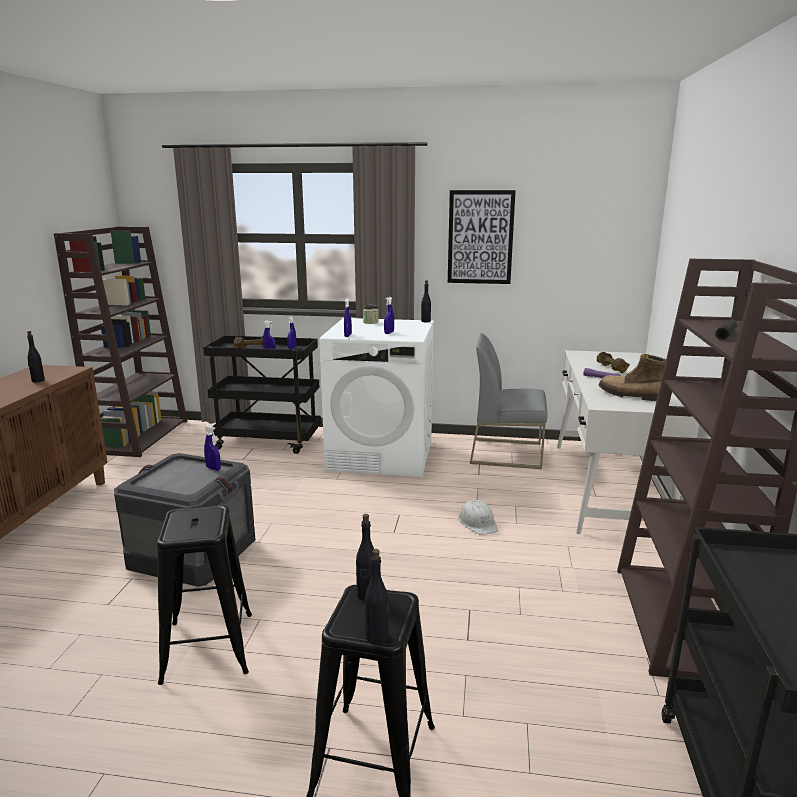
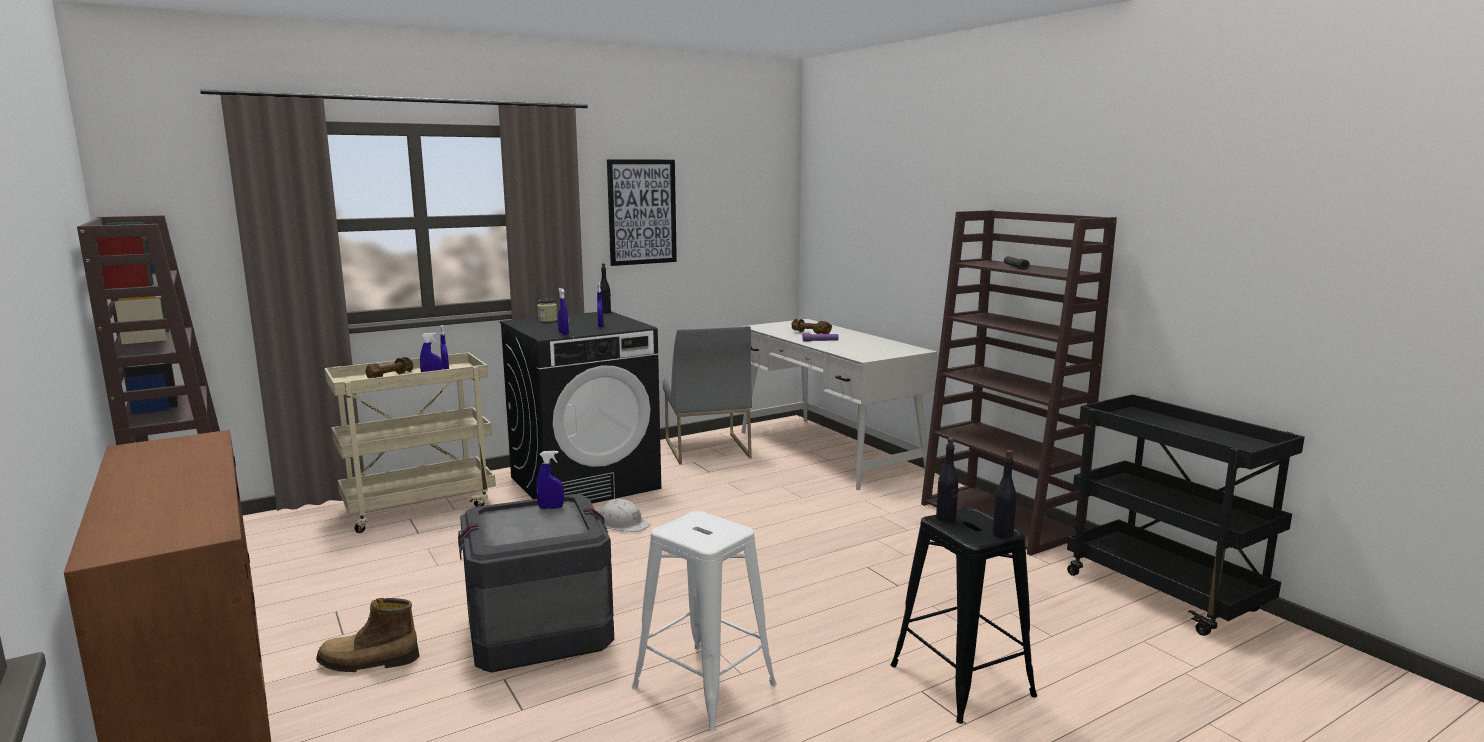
camera: 40 degrees left, 5 degrees down
(38, 380) = (189, 458): black bottle -> none
(208, 647) = (705, 686): black stool -> white stool
(269, 441) = (420, 506): black cart -> beige cart
(381, 455) = (585, 482): white washing machine -> black washing machine
(478, 523) = (772, 507): white hard hat -> white hard hat (623, 524)
(507, 453) = (706, 448): grey chair -> grey chair turned 75 degrees counterclockwise
(630, 395) = (867, 348): boot -> boot (368, 662)

